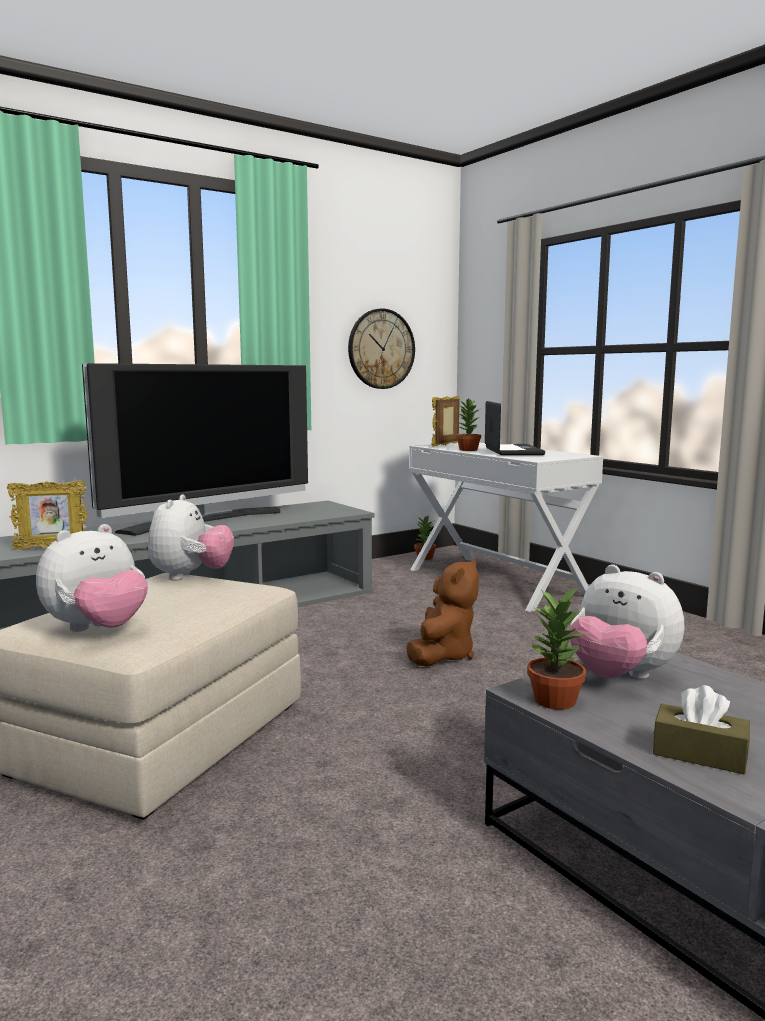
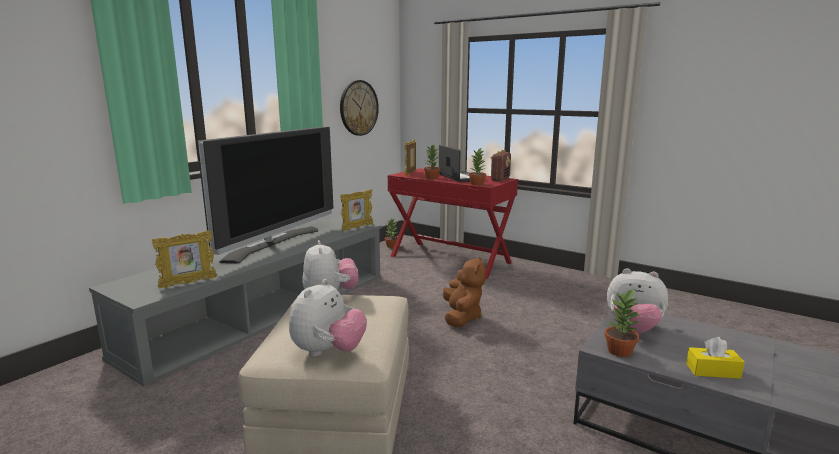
camera: 20 degrees left, 5 degrees up
(336, 513) = (357, 227): none -> picture frame
(496, 581) = (450, 259): white console table -> red console table
(523, 458) = (477, 184): none -> potted plant
(571, 455) = (500, 179): none -> radio
(699, 754) = (713, 371): brown tissue box -> yellow tissue box

